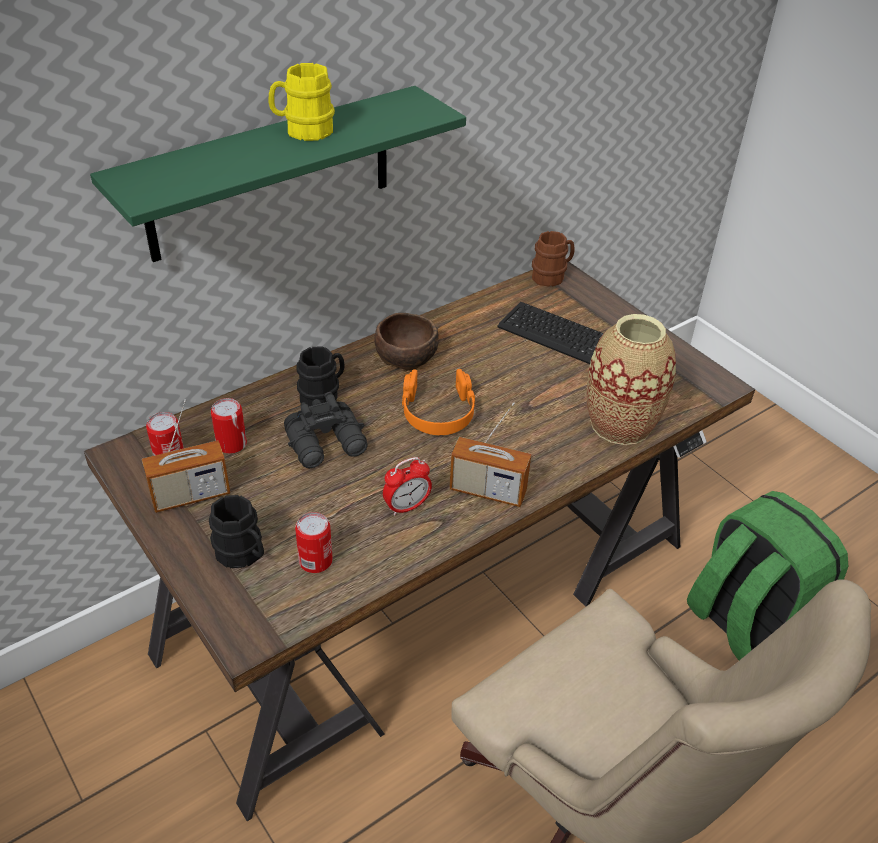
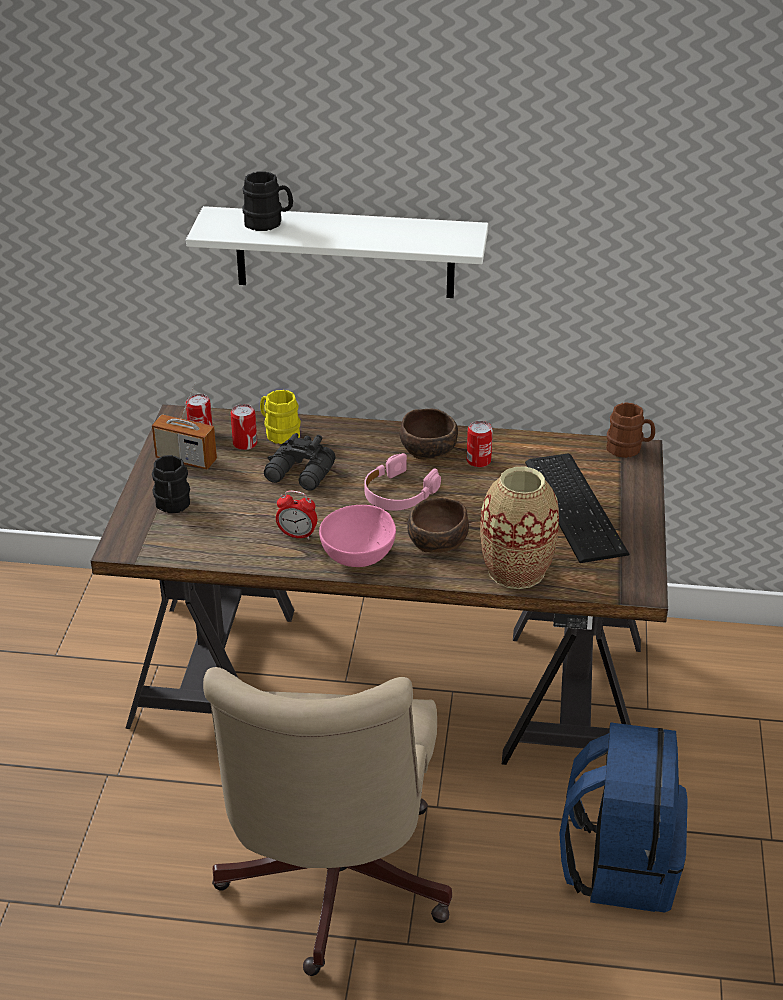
camera: 45 degrees right, 5 degrees down
(271, 174) = (345, 252): green shelf -> white shelf
(303, 130) = (359, 226): yellow mug -> yellow mug (279, 433)
(315, 561) = (206, 532): can -> can (478, 461)
(323, 395) = (338, 444): black mug -> black mug (268, 223)
(438, 412) = (398, 493): orange headphones -> pink headphones
(488, 491) = (360, 555): radio -> pink bowl
(528, 437) = (436, 541): none -> brown bowl
(745, 625) = (619, 863): green backpack -> blue backpack

